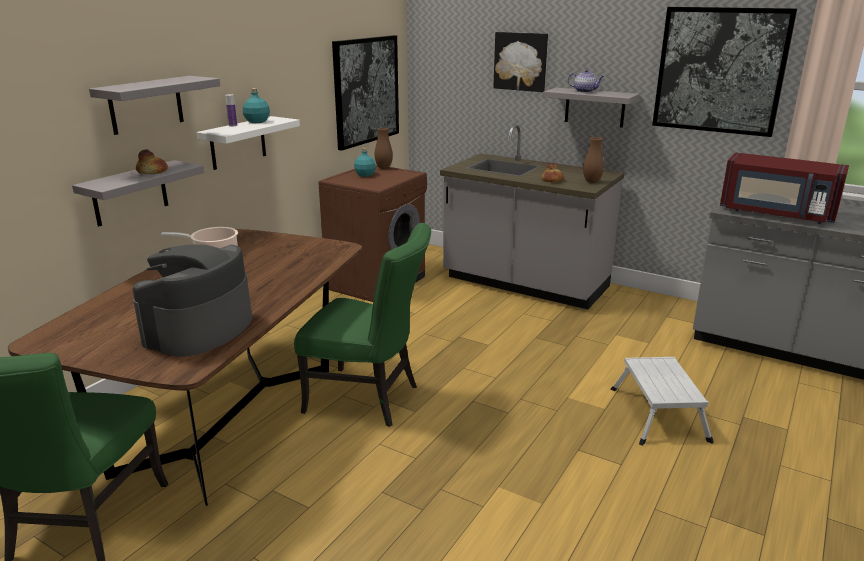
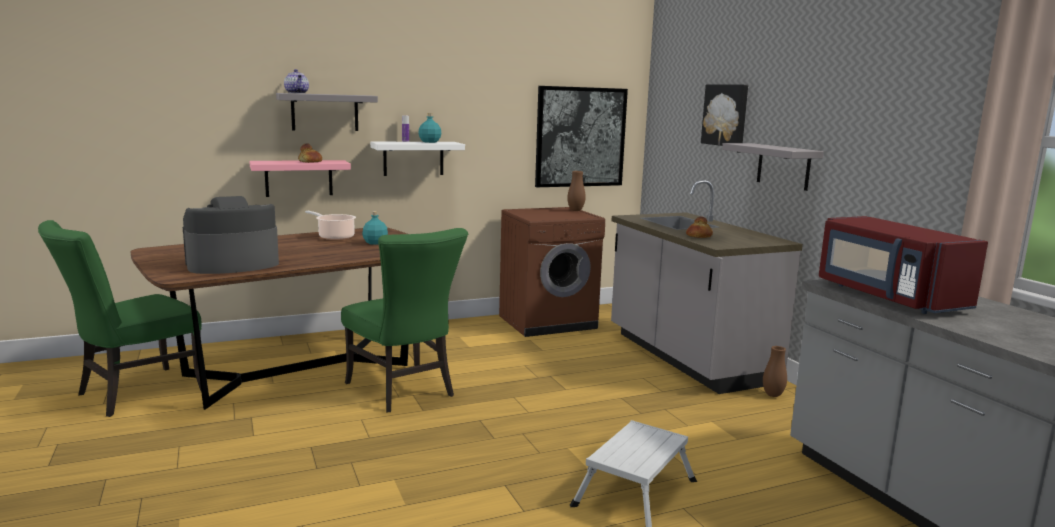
camera: 35 degrees right, 10 degrees down
(130, 193) = (299, 178): grey shelf -> pink shelf
(364, 175) = (548, 212): turquoise bottle -> turquoise bottle (375, 243)
(585, 91) = (766, 146): teapot -> teapot (297, 93)
(592, 182) = (739, 243): brown vase -> brown vase (773, 395)
(720, 71) = (903, 123): picture -> none

